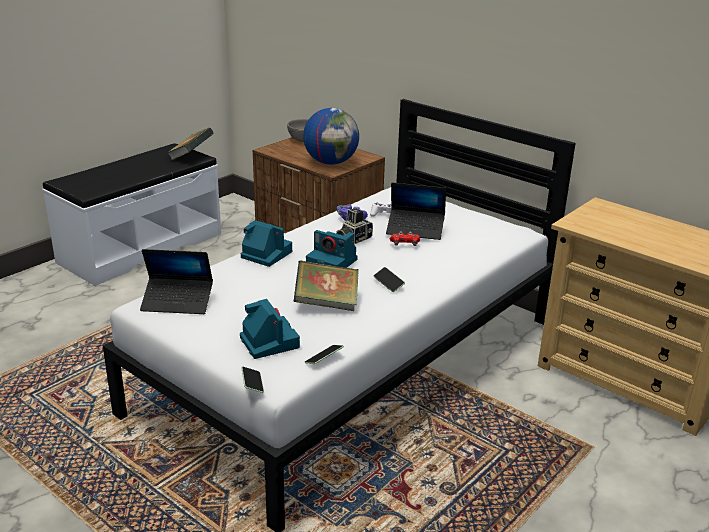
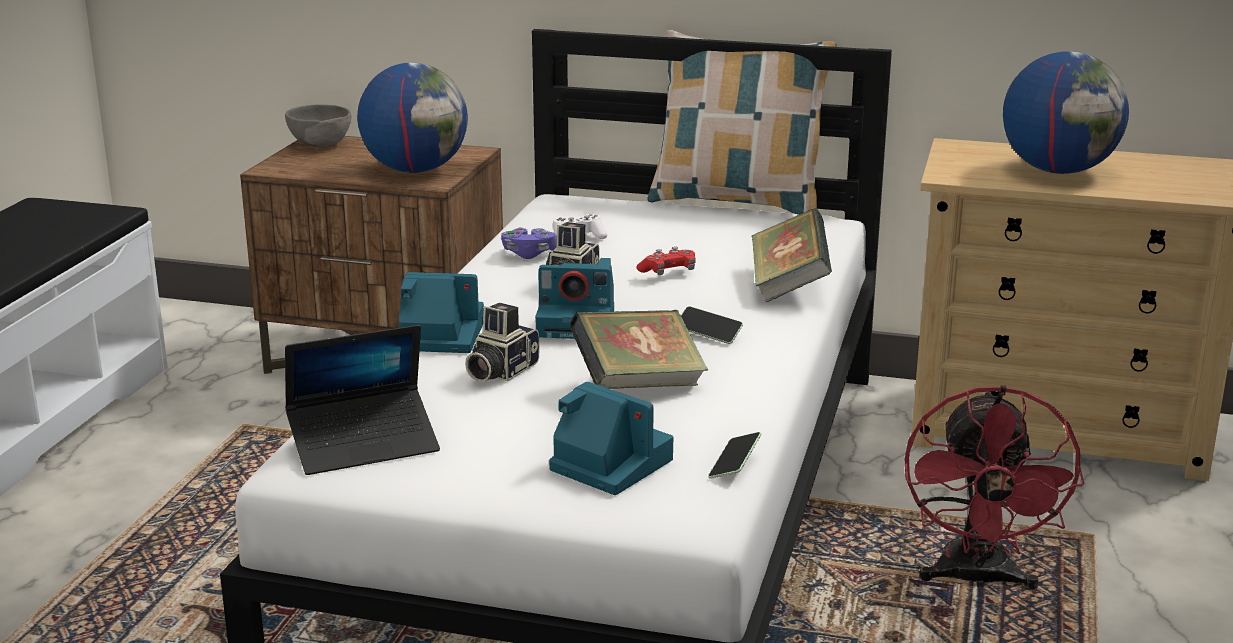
camera: 25 degrees left, 5 degrees down
(191, 157) = (94, 213): book -> book (788, 286)
(252, 384) = (658, 533): phone -> none
(272, 280) = (500, 371): none -> camera
(415, 229) = (660, 248): laptop -> none
(487, 210) = (737, 202): none -> pillow
(504, 451) = (977, 580): none -> red fan
(642, 233) = (1058, 171): none -> globe

